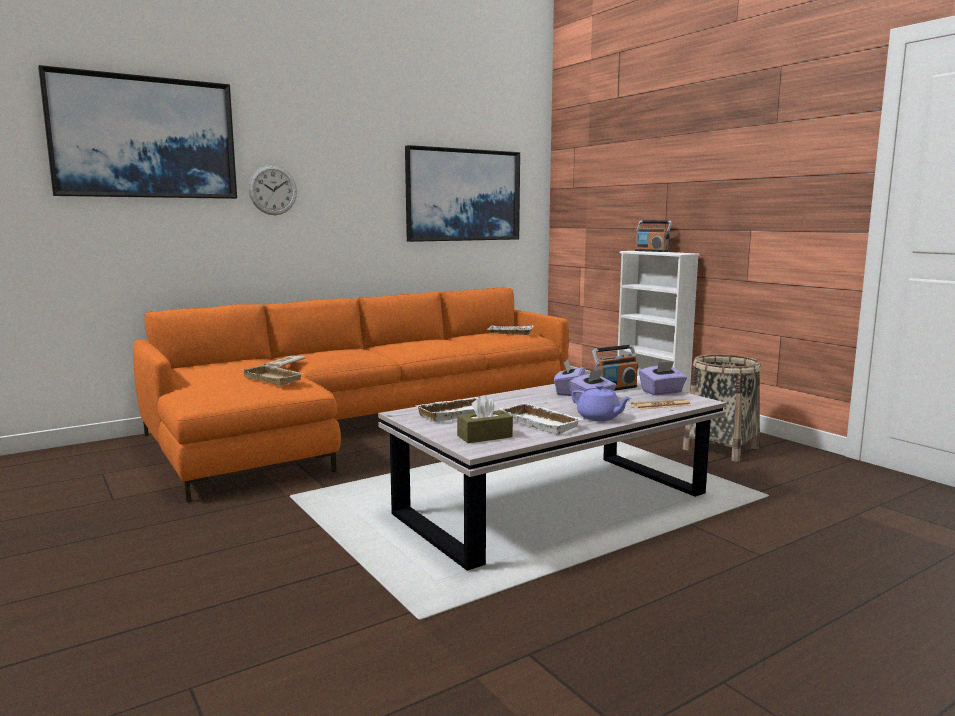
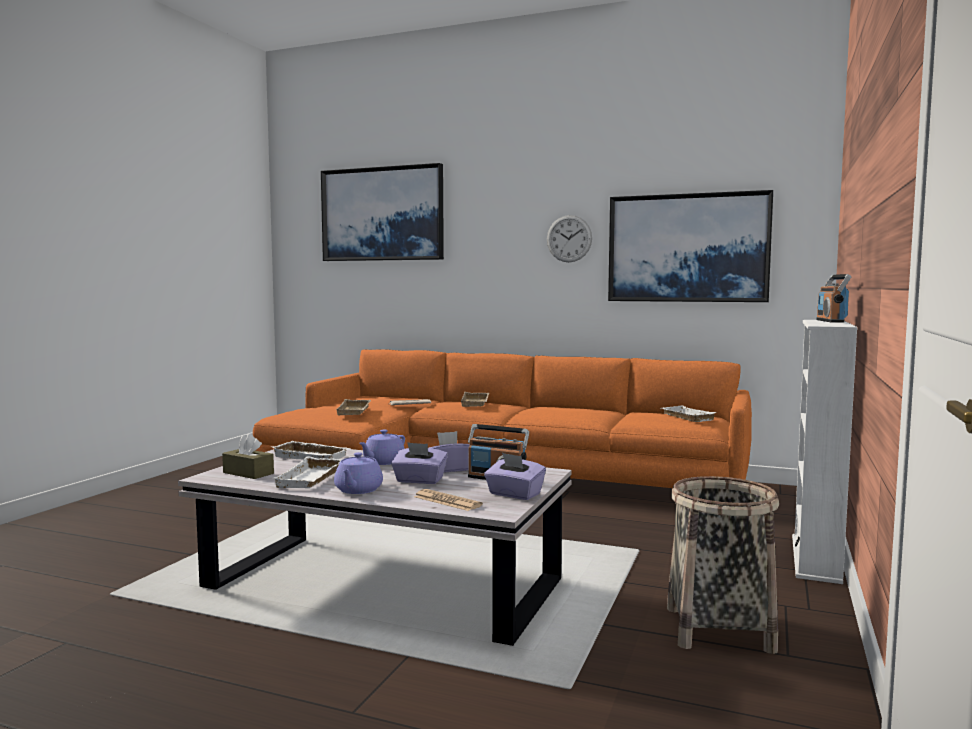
camera: 55 degrees right, 5 degrees down
(273, 190) = (475, 251): wall clock -> wall clock (569, 238)
(341, 351) = (476, 403): none -> beige tray
(516, 401) = (383, 462): none -> purple teapot

